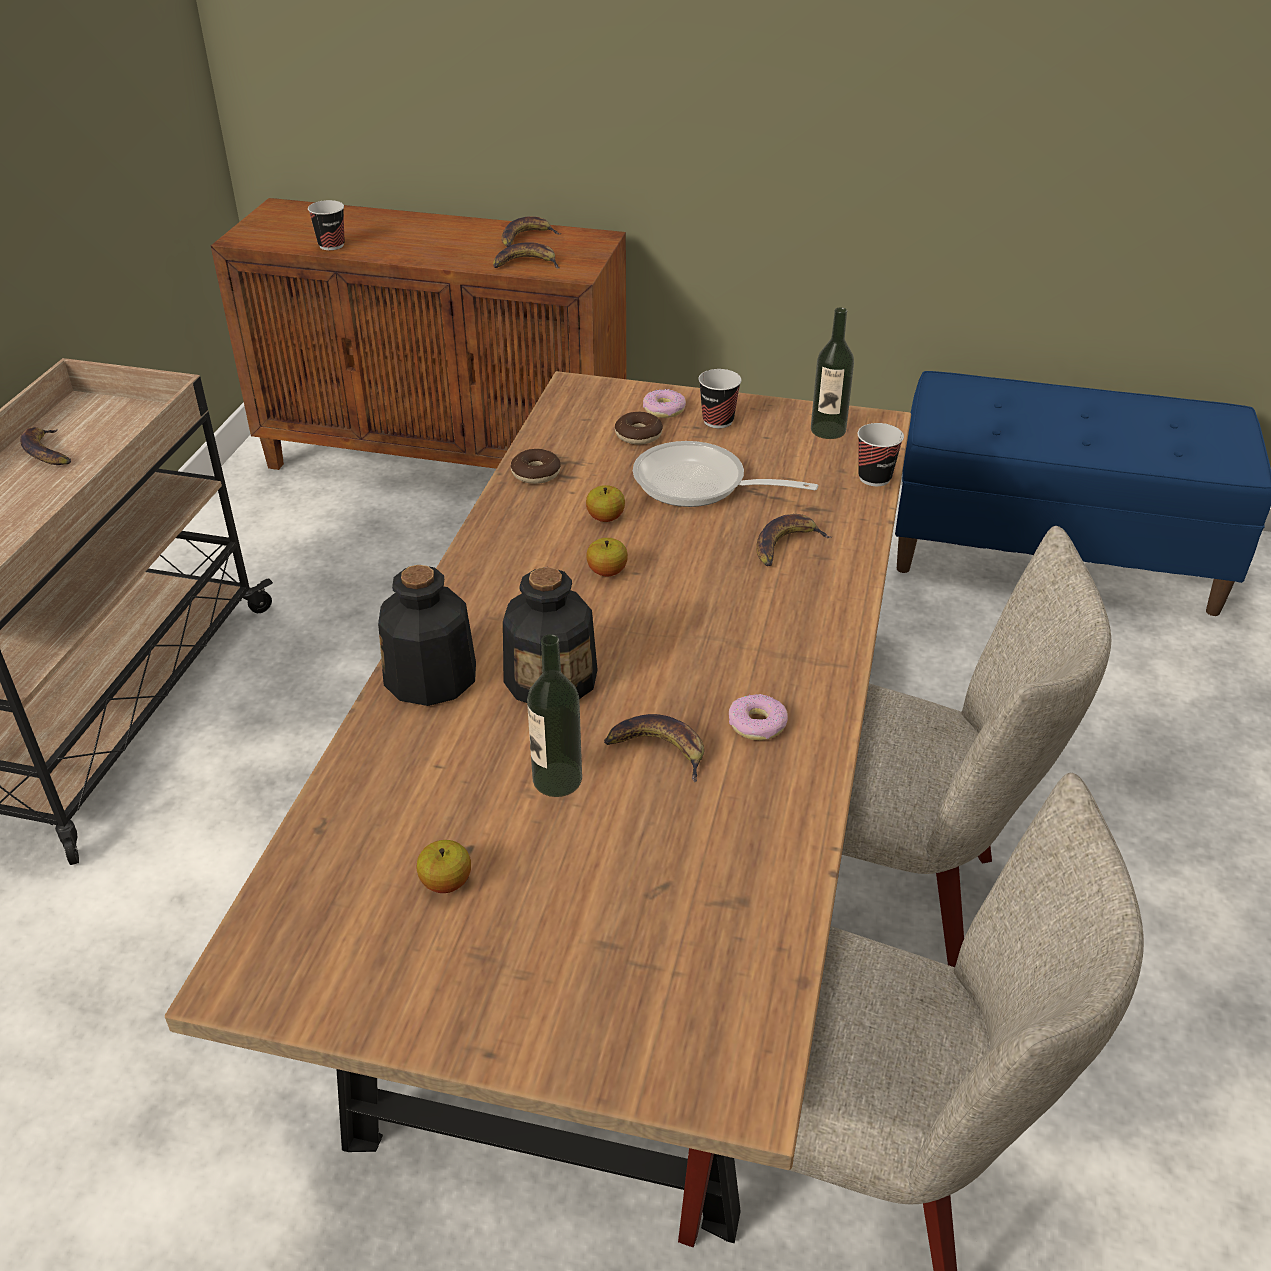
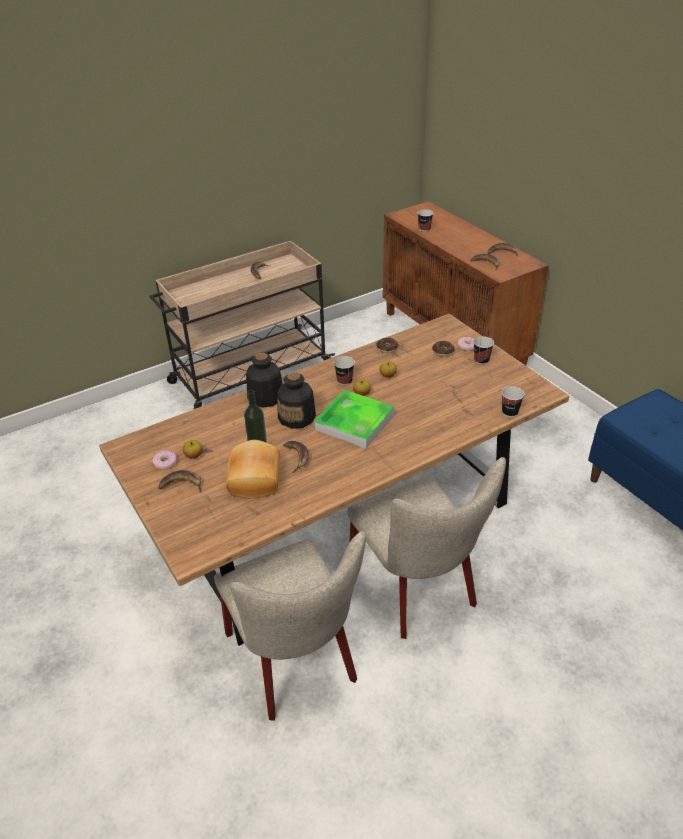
camera: 45 degrees right, 0 degrees up
(542, 566) = (344, 381): none -> cup
(640, 844) = (253, 479): none -> bread
(668, 626) = (354, 422): none -> tray
(699, 485) = (437, 380): frying pan -> none
(757, 725) = (336, 468): donut -> donut (165, 463)
(786, 545) = (436, 418): banana -> banana (182, 484)
(828, 430) = (520, 385): bottle -> none

